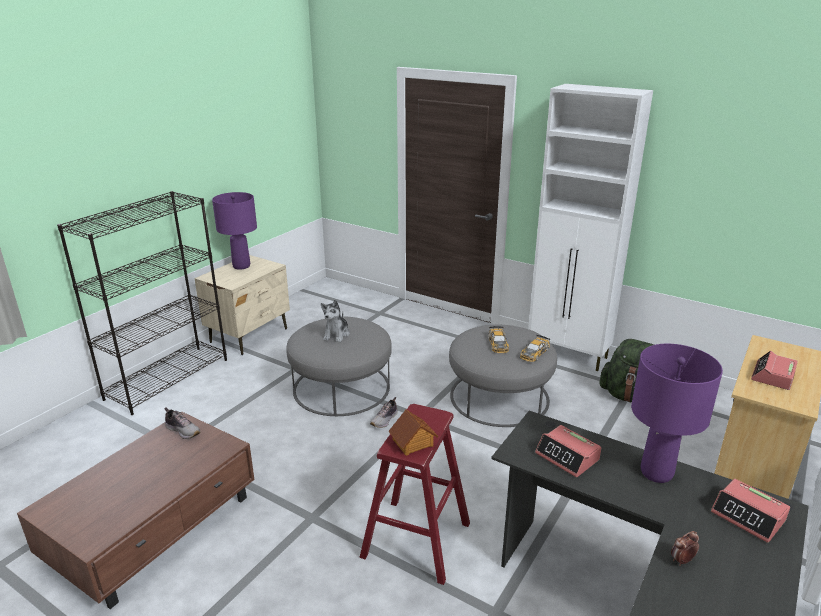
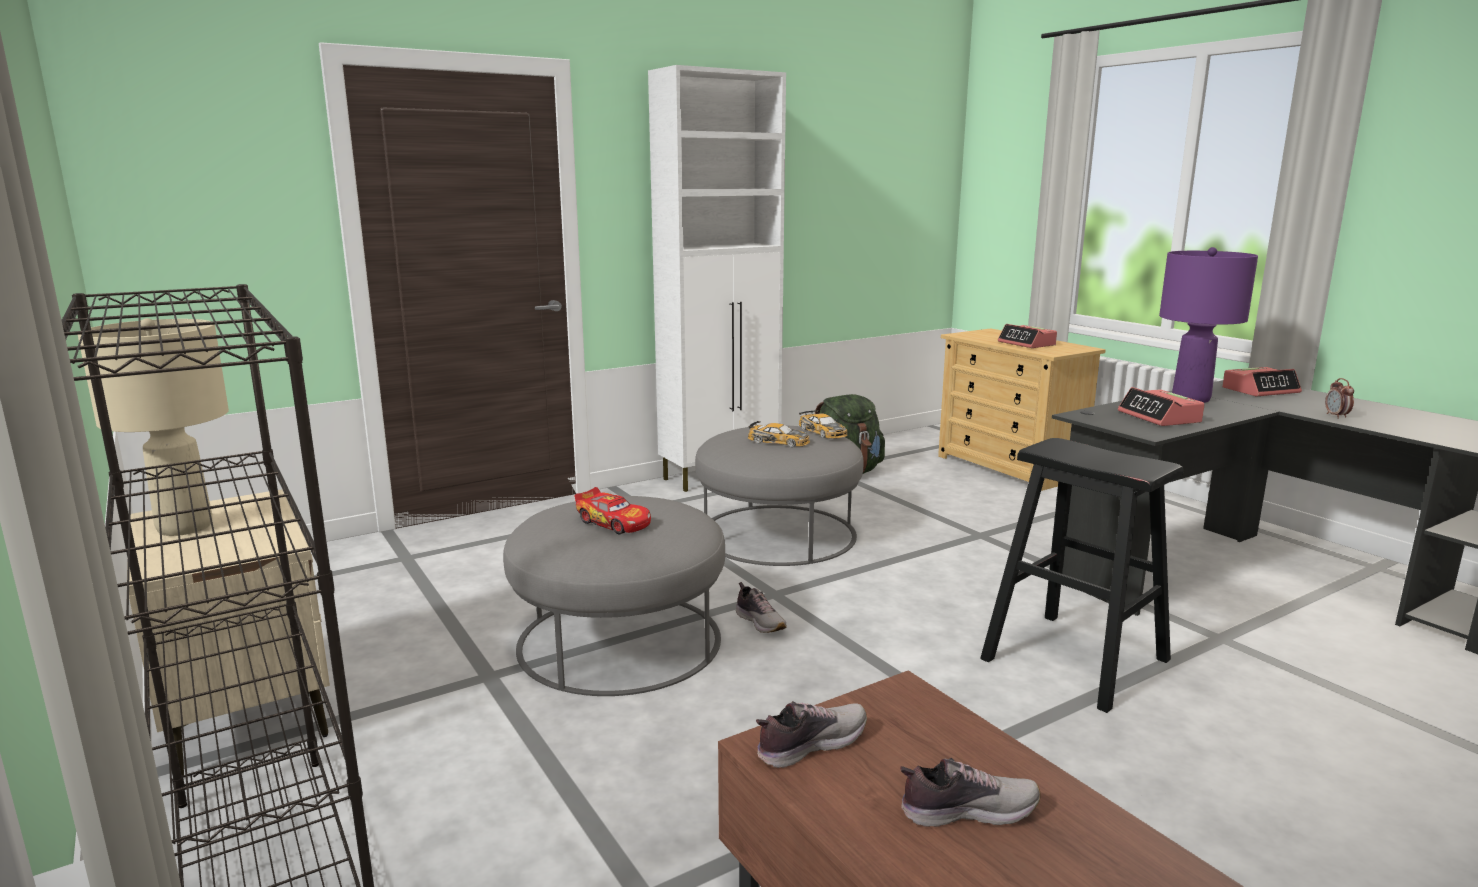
camera: 65 degrees left, 10 degrees down
(148, 472) = (966, 810): none -> shoe
(241, 266) = (184, 527): purple table lamp -> beige table lamp
(336, 334) = (614, 522): plush toy -> toy car
(413, 442) = (1129, 461): toy house -> none
(416, 539) = (1074, 659): red stool -> black stool
(567, 457) = (1159, 417): alarm clock -> alarm clock turned 90 degrees clockwise

